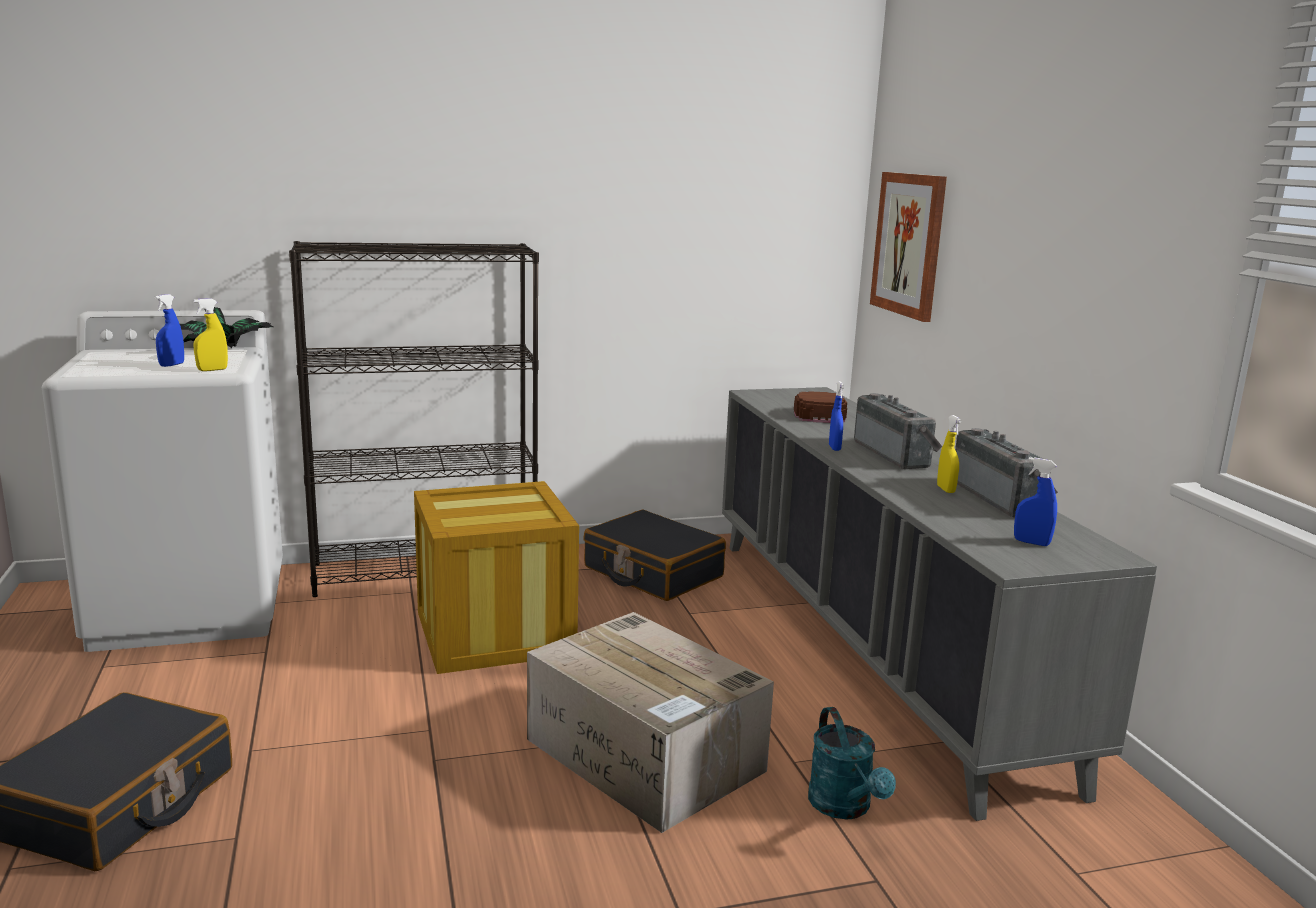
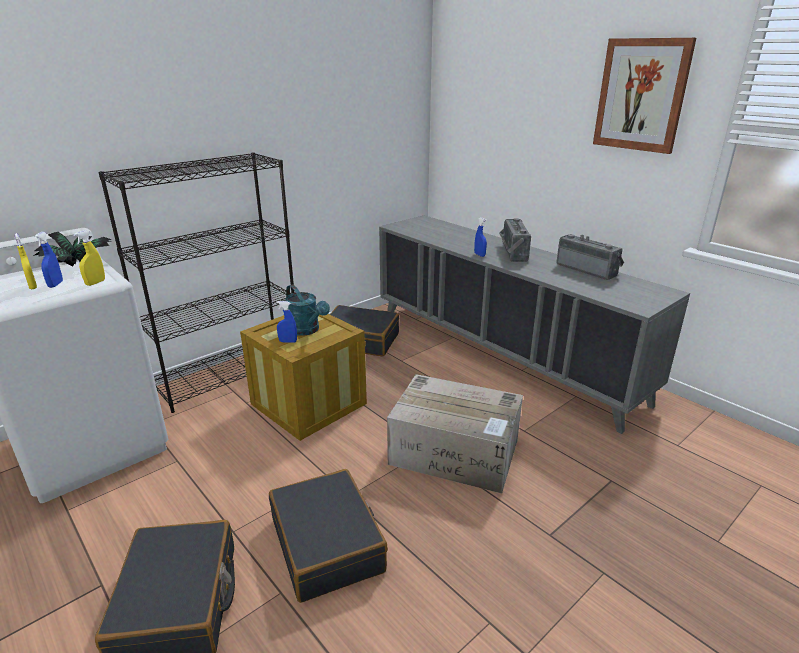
camera: 25 degrees left, 10 degrees up
(346, 806) = (327, 544): none -> black suitcase
(817, 413) = (443, 234): brown cap -> none
(844, 807) = (566, 447): turquoise watering can -> turquoise watering can (307, 330)
(895, 454) = (511, 253): radio -> radio turned 135 degrees counterclockwise
(909, 244) = (470, 128): picture -> picture (641, 95)
(945, 489) = (559, 270): yellow spray bottle -> yellow spray bottle (33, 286)
(1031, 542) = (632, 293): blue spray bottle -> blue spray bottle (288, 341)

